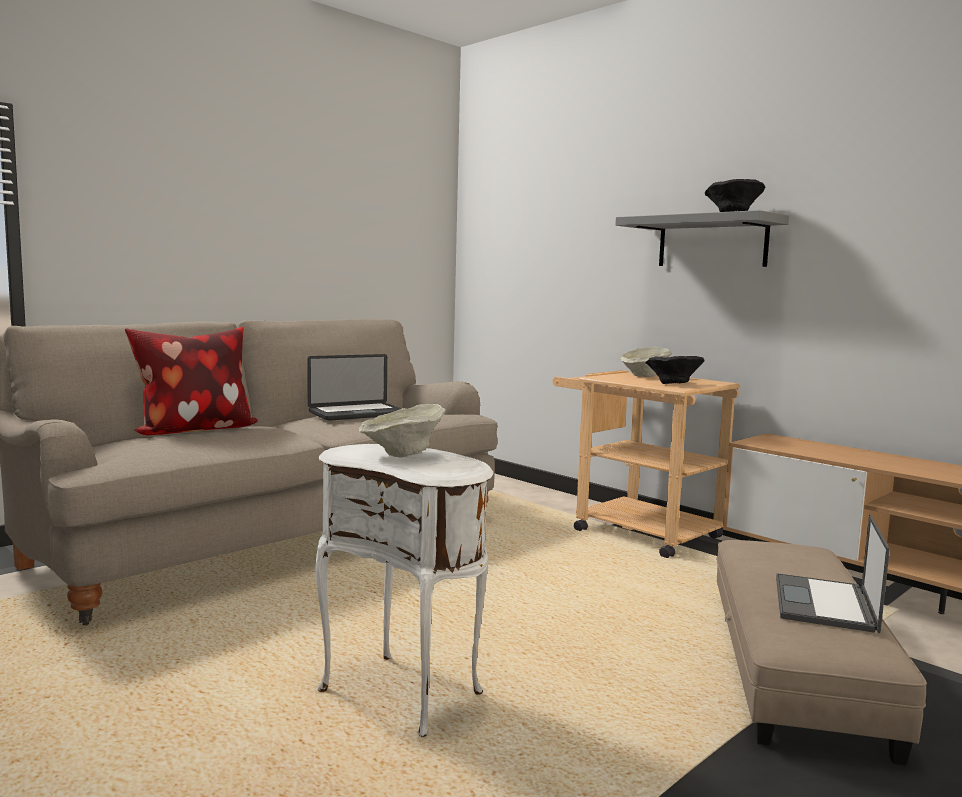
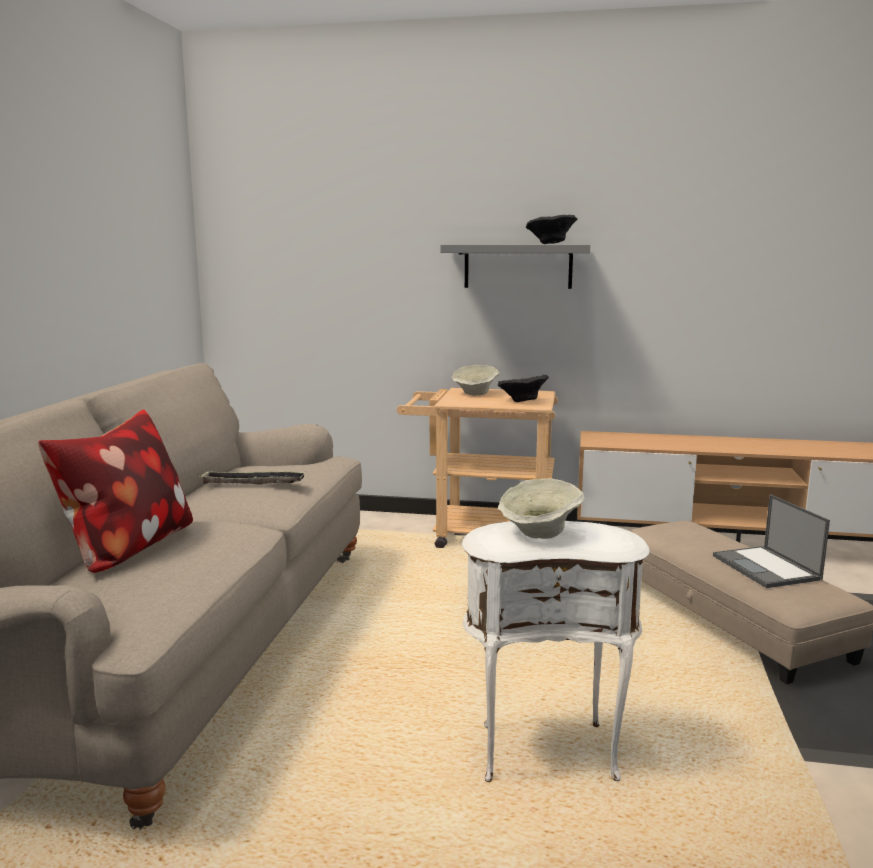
camera: 35 degrees left, 5 degrees up
(357, 414) = (253, 483): laptop -> tray

